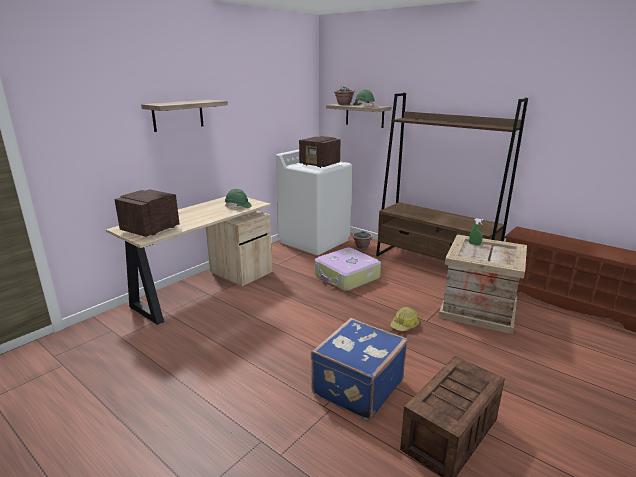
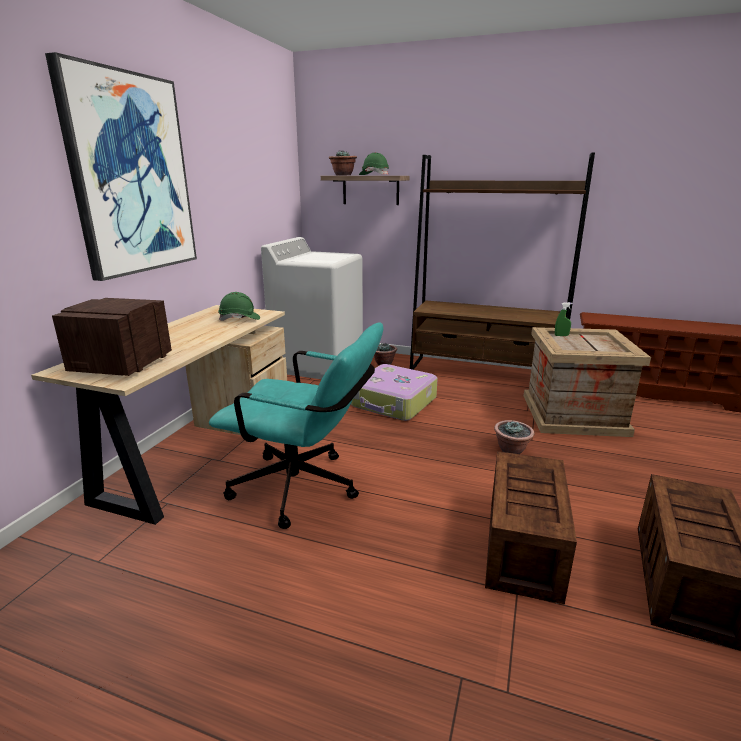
camera: 20 degrees left, 0 degrees up
(178, 115) = (130, 175): shelf -> picture
(249, 322) = (305, 489): none -> turquoise office chair
(320, 165) = (324, 257): radio -> none
(356, 387) = (523, 548): blue suitcase -> crate
(404, 325) = (511, 450): hard hat -> potted plant

